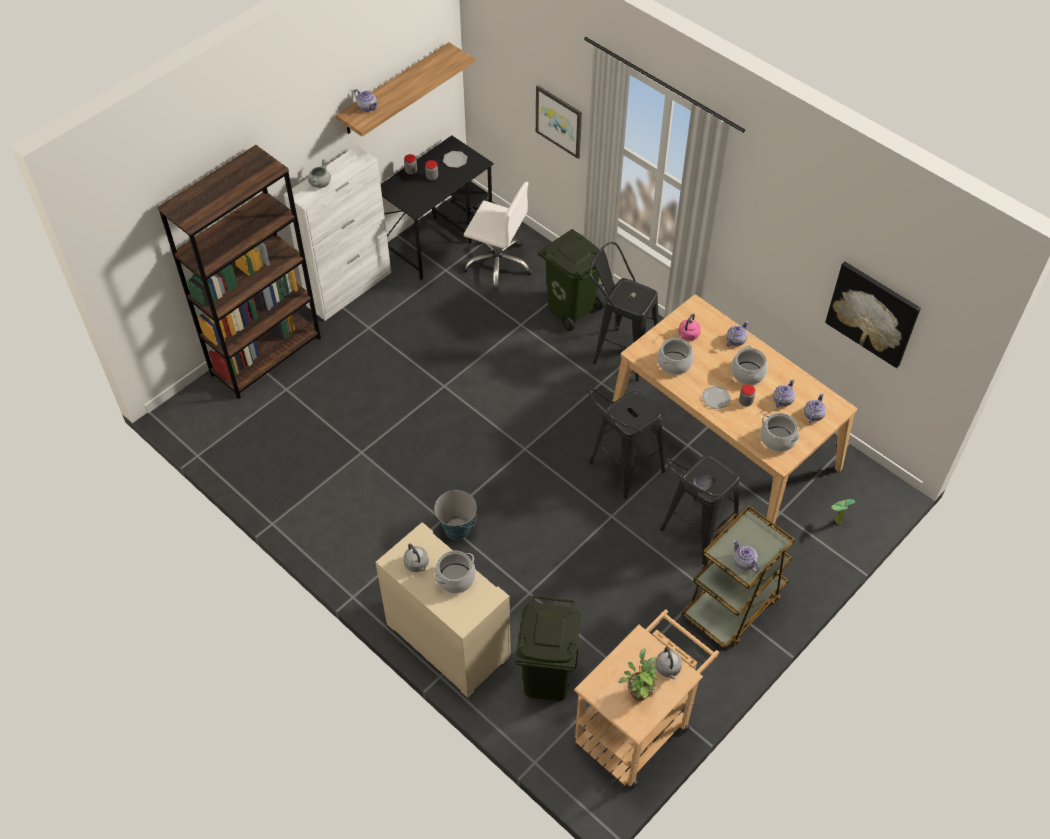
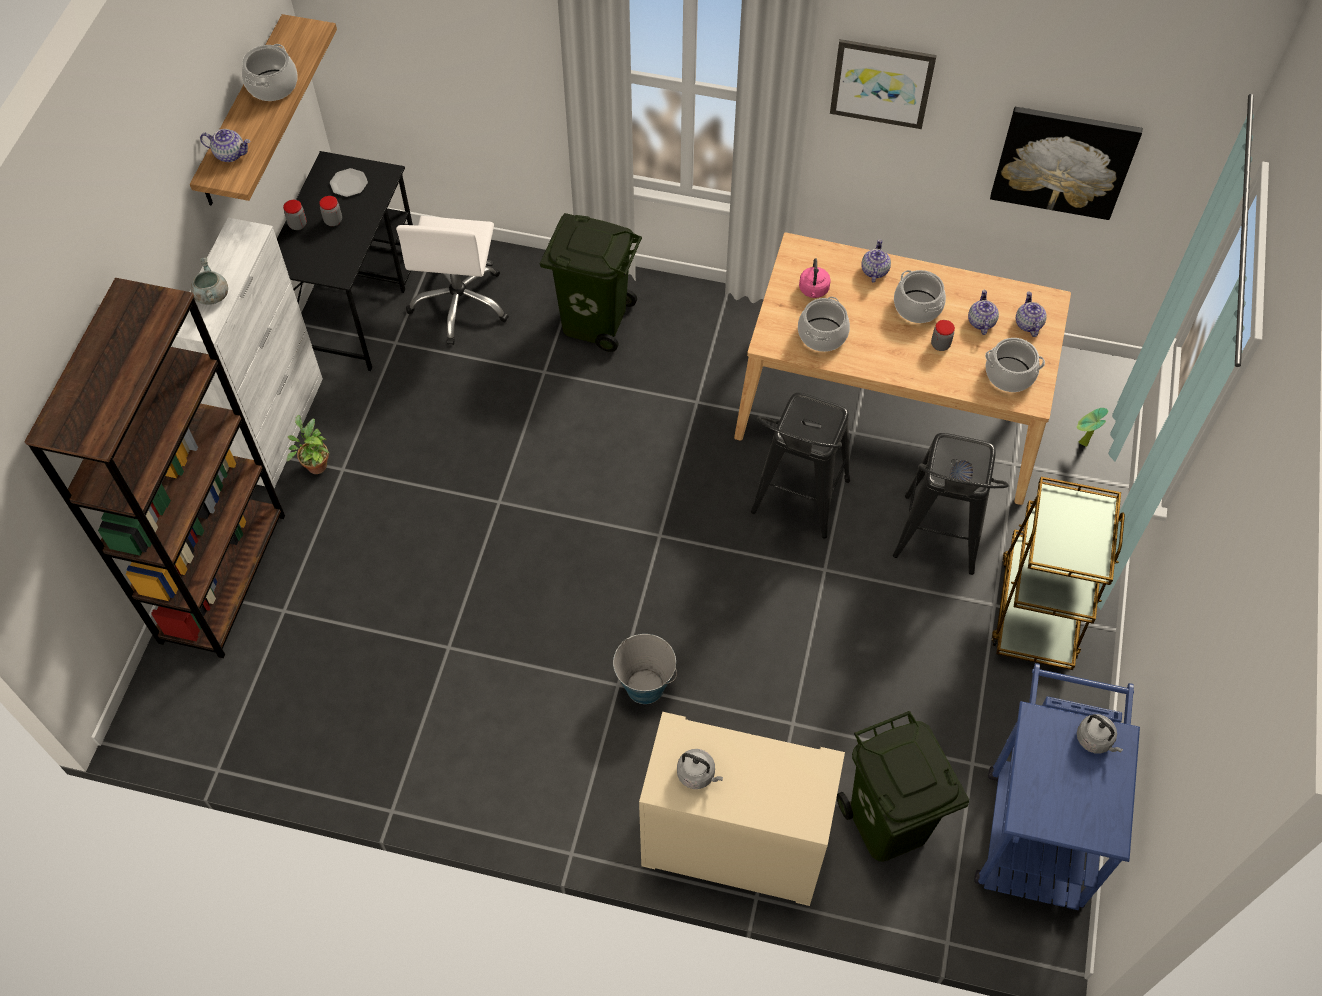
camera: 30 degrees left, 5 degrees up
(455, 578) = (761, 766): cooking pot -> cooking pot (273, 86)
(498, 264) = (460, 303): white office chair -> white office chair turned 105 degrees clockwise
(559, 121) = (497, 69): picture -> picture (882, 82)
(619, 351) = (692, 350): black stool -> none
(638, 690) = (1081, 789): potted plant -> potted plant (315, 464)
(638, 726) = (1035, 823): beige cart -> blue cart
(716, 398) = (903, 356): plate -> none
(744, 562) = (1082, 552): teapot -> none

